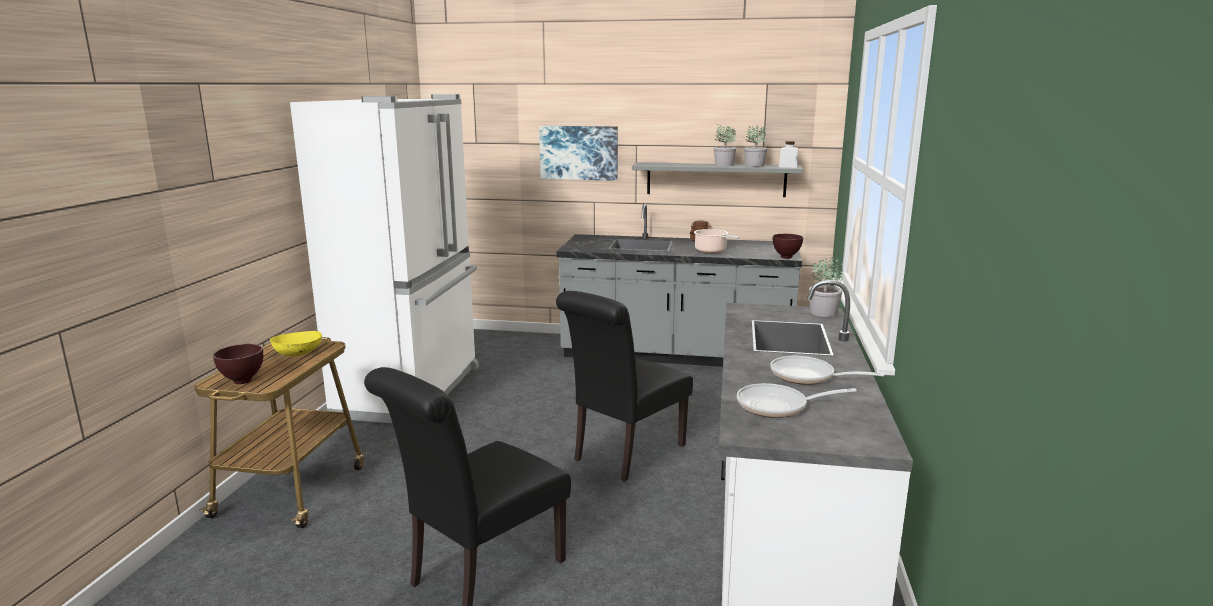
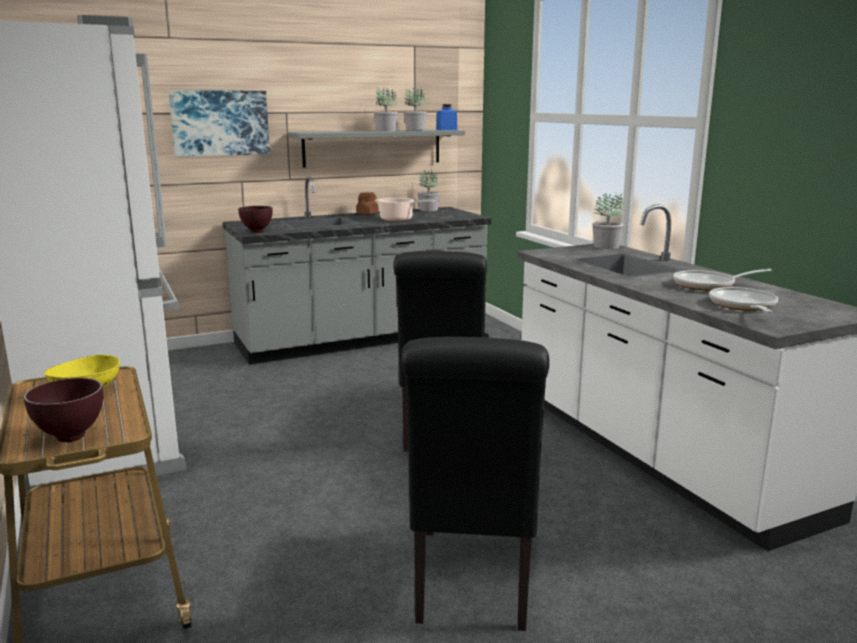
camera: 35 degrees left, 0 degrees up
(765, 243) = (428, 209): none -> potted plant
(778, 406) = (743, 306): frying pan -> frying pan turned 135 degrees clockwise
(786, 257) = (474, 217): brown bowl -> brown bowl (257, 232)
(788, 166) = (446, 129): white jar -> blue jar

